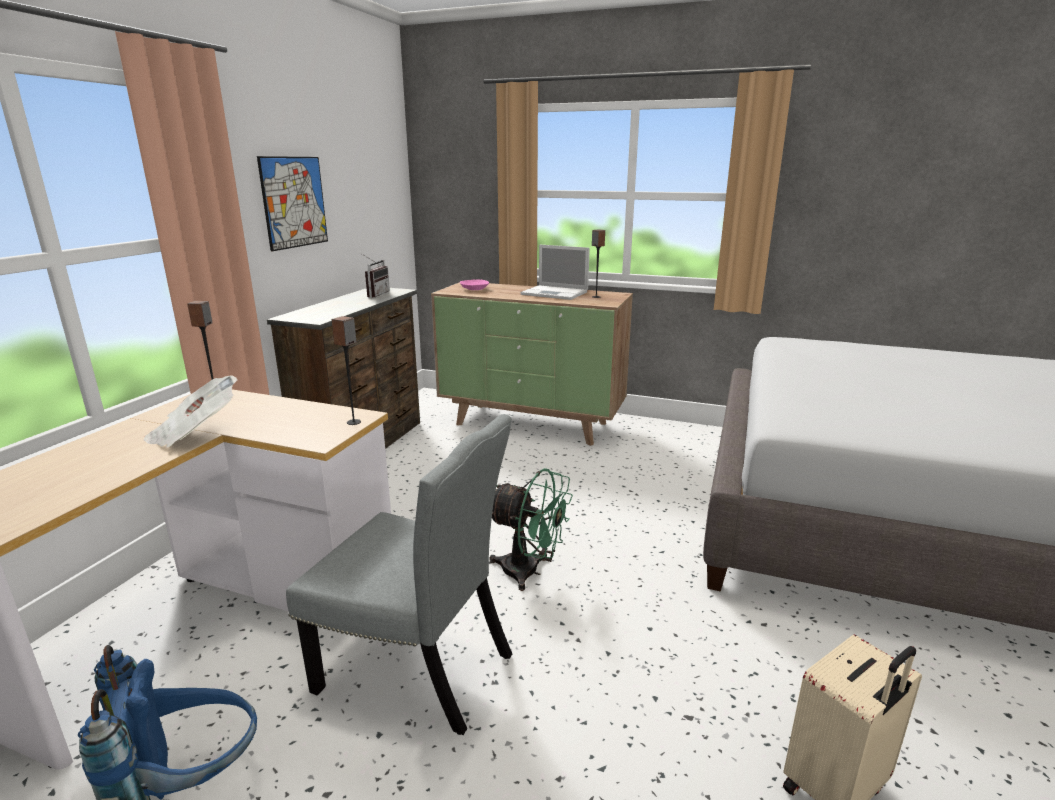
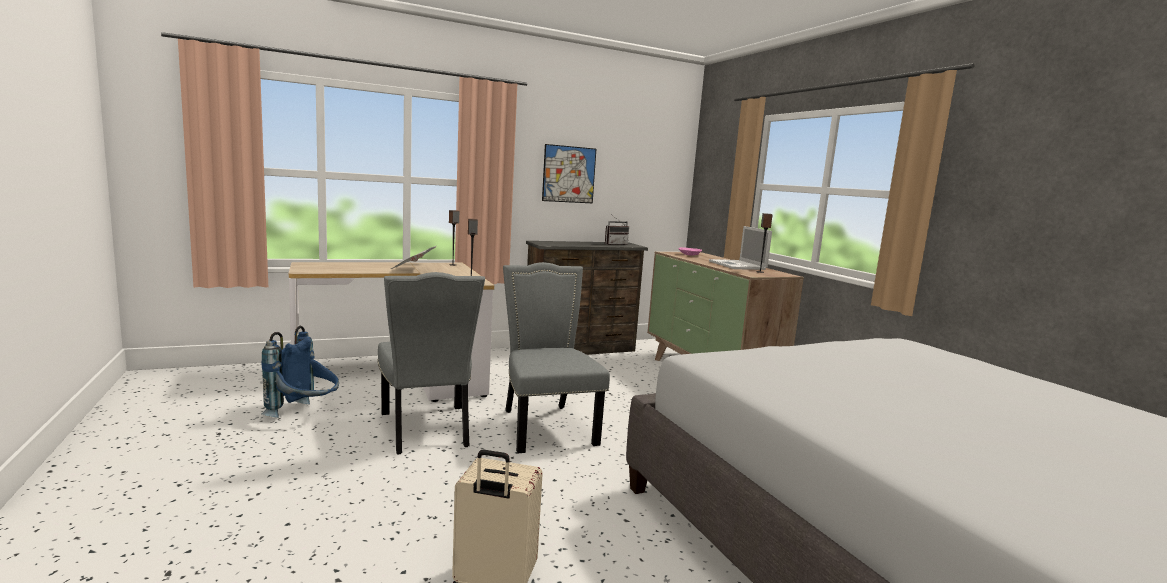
camera: 45 degrees right, 10 degrees down
(529, 572) = (547, 429): green fan -> grey chair

